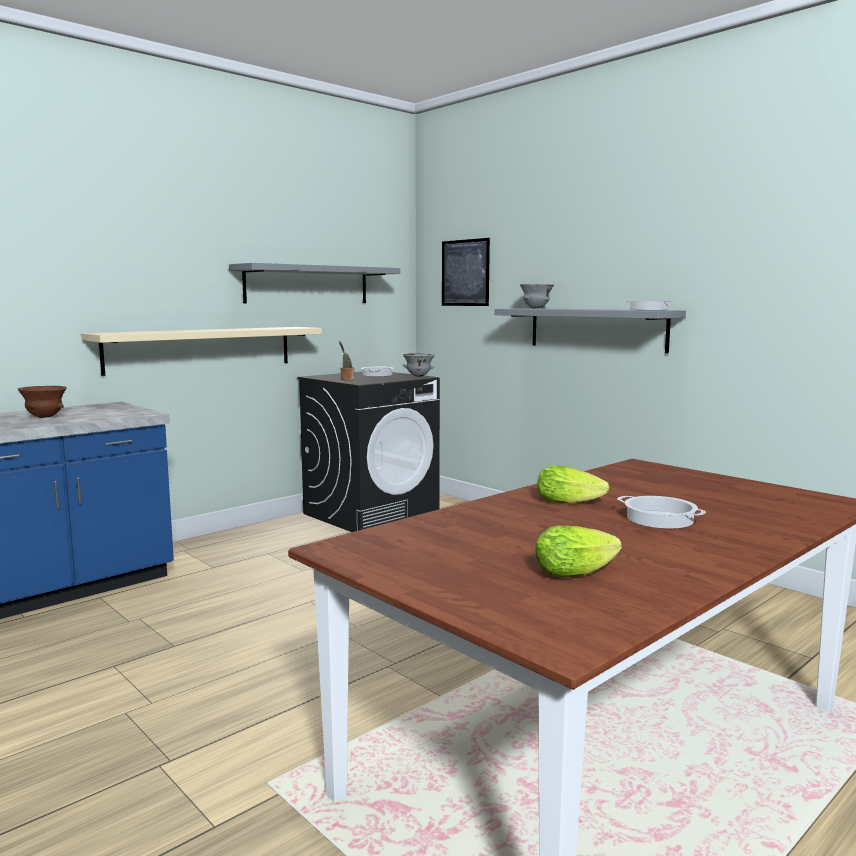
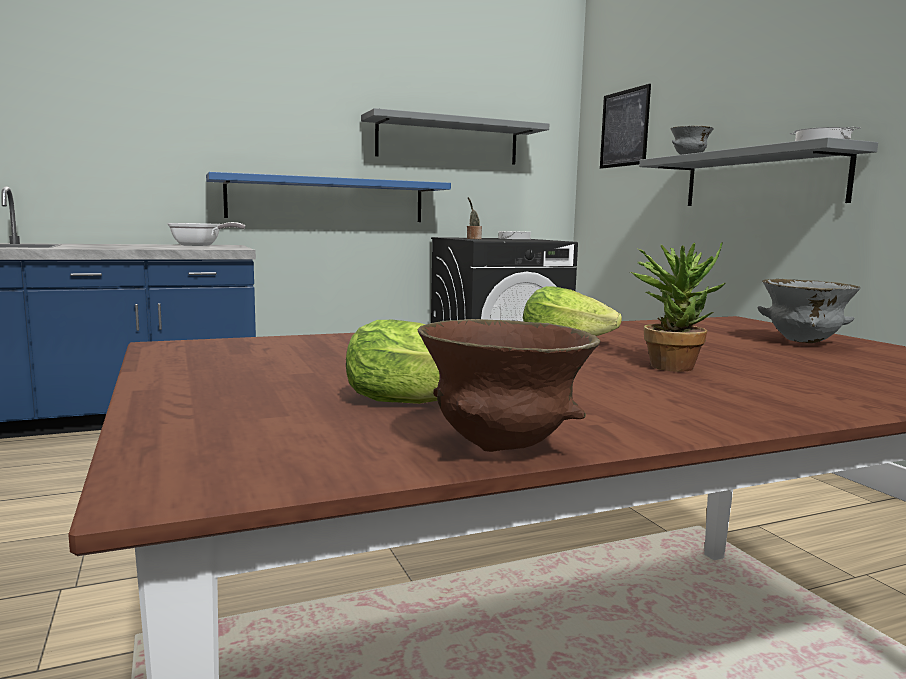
camera: 20 degrees right, 0 degrees up
(44, 417) = (147, 246): brown bowl -> brown bowl (501, 448)
(91, 409) = (201, 245): none -> frying pan
(201, 349) = (327, 200): beige shelf -> blue shelf
(418, 376) = (555, 240): grey bowl -> grey bowl (802, 342)
(660, 519) = (672, 365): cooking pot -> potted plant

